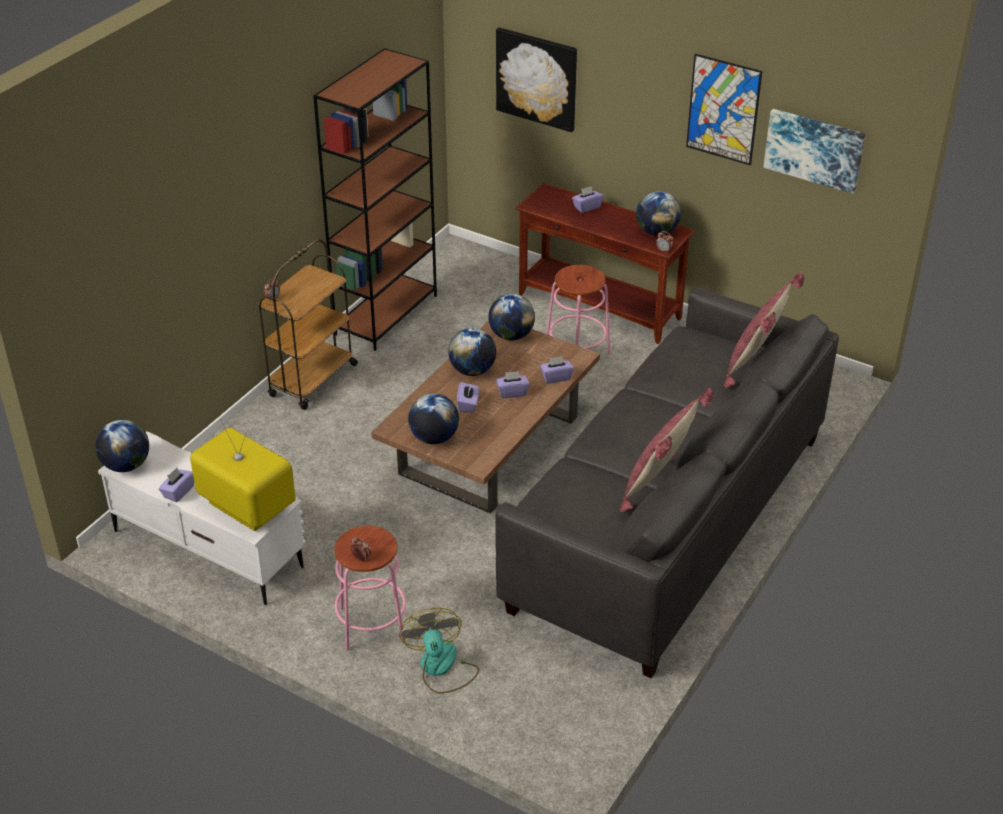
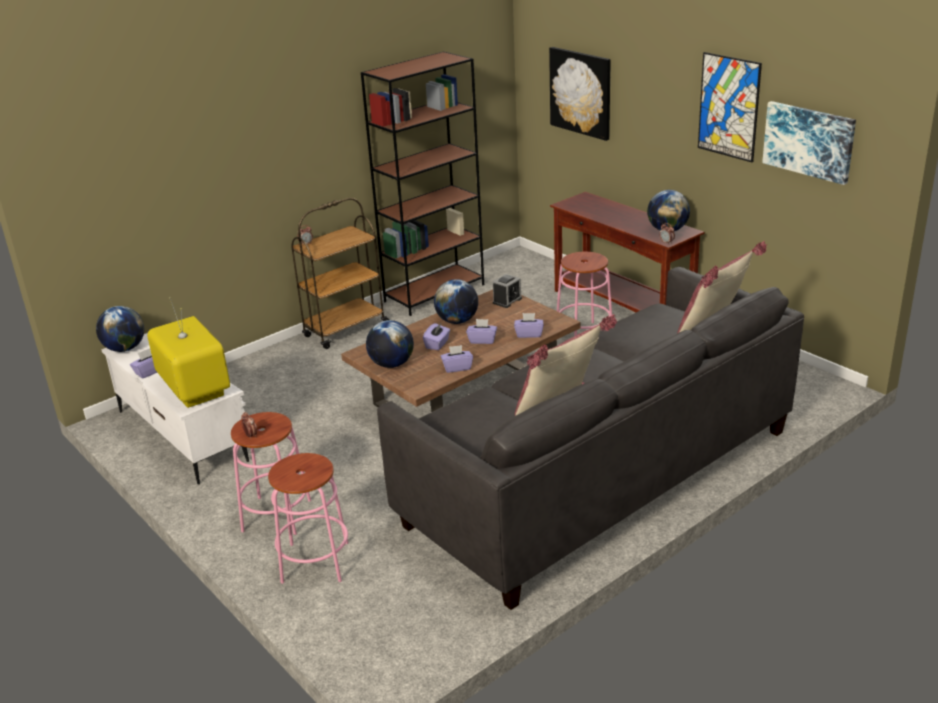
camera: 20 degrees right, 10 degrees down
(441, 668) = (315, 562): fan -> pink stool
(511, 335) = (507, 301): globe -> alarm clock
(587, 207) = (613, 209): purple tissue box -> purple tissue box (457, 367)

